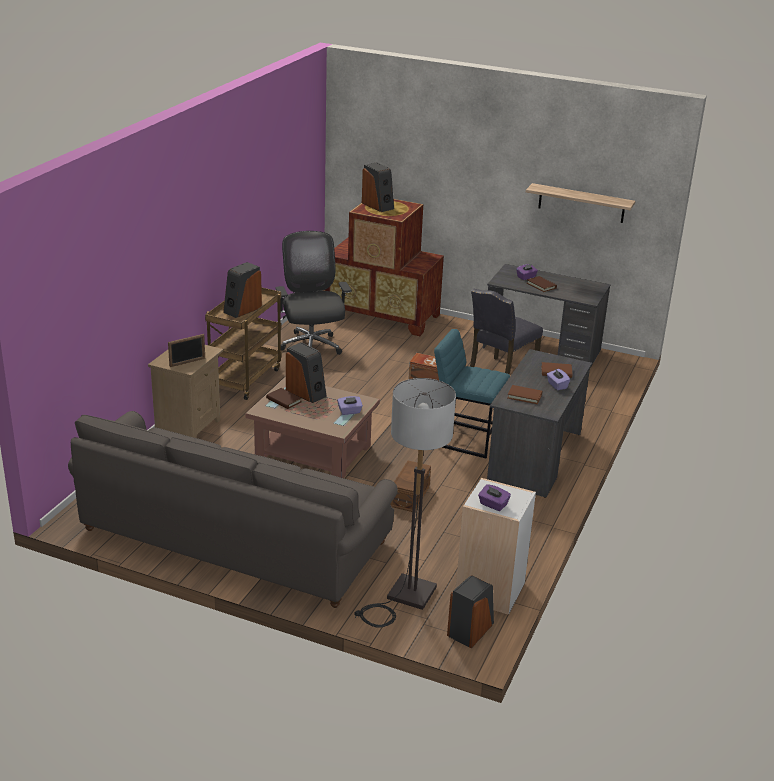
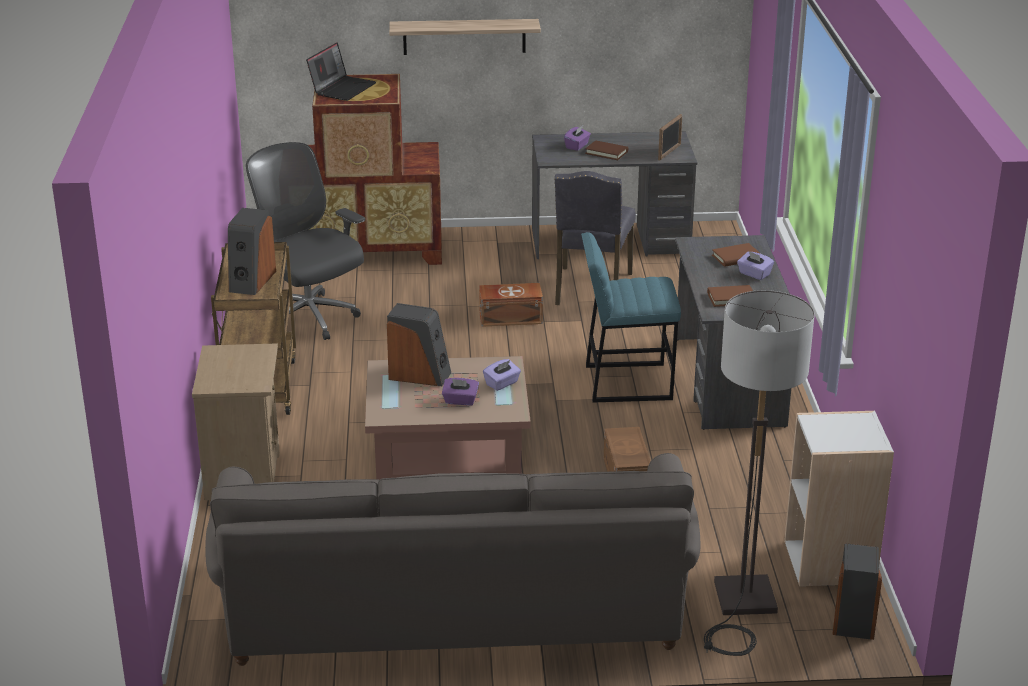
camera: 25 degrees left, 0 degrees up
(187, 362) = (247, 376): picture frame -> picture frame (669, 152)
(284, 400) = (400, 394): brown book -> none
(378, 205) = (342, 88): speaker -> laptop
(493, 505) = (845, 441): purple tissue box -> purple tissue box (460, 401)
(581, 203) = (632, 28): shelf -> shelf (464, 36)

